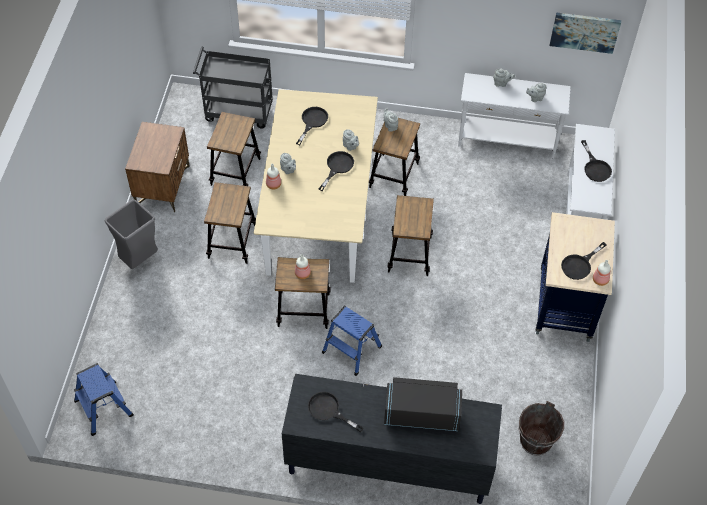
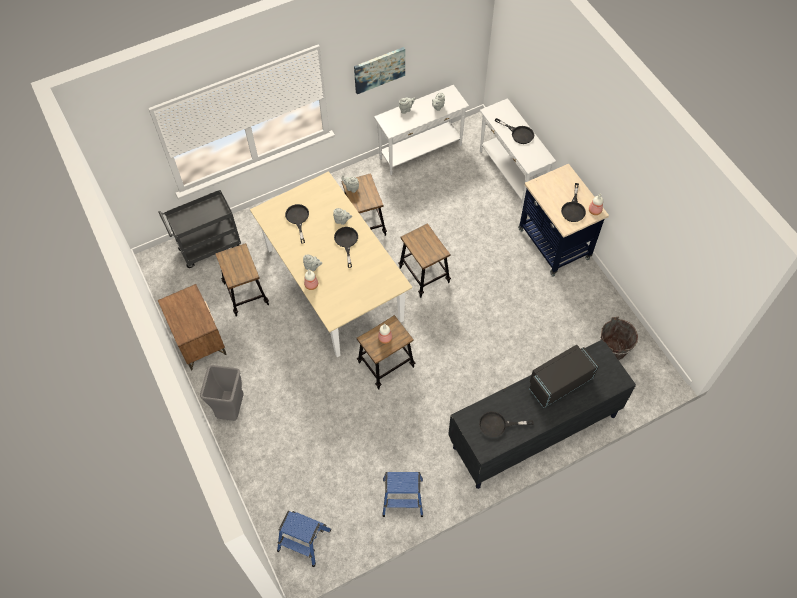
camera: 35 degrees left, 5 degrees up
(232, 242) = (290, 349): stool -> none
(351, 349) = (443, 370): blue step ladder -> blue step ladder (402, 497)
(584, 32) = (456, 37): picture -> picture (379, 69)

